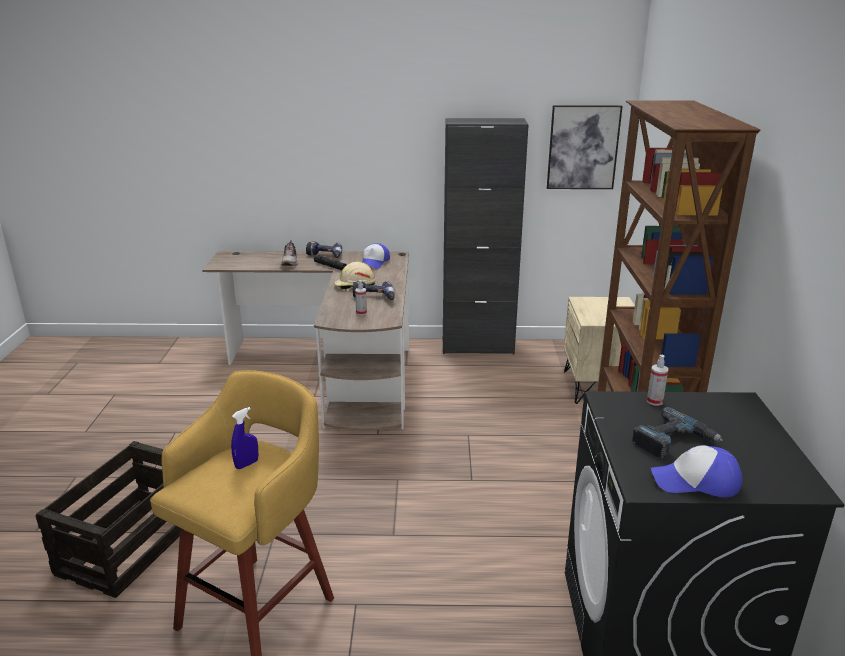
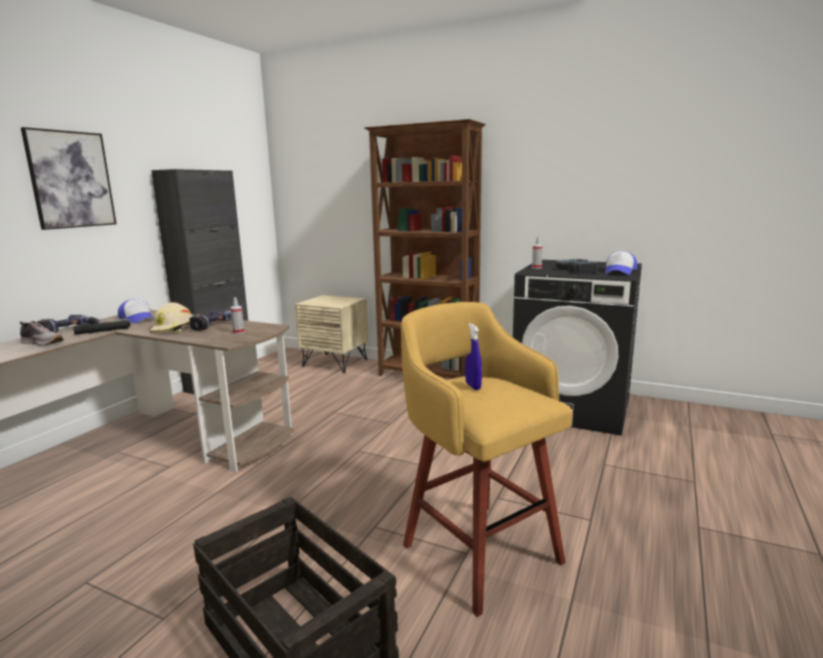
camera: 65 degrees left, 10 degrees down
(583, 147) = (247, 196): picture -> picture (71, 180)

